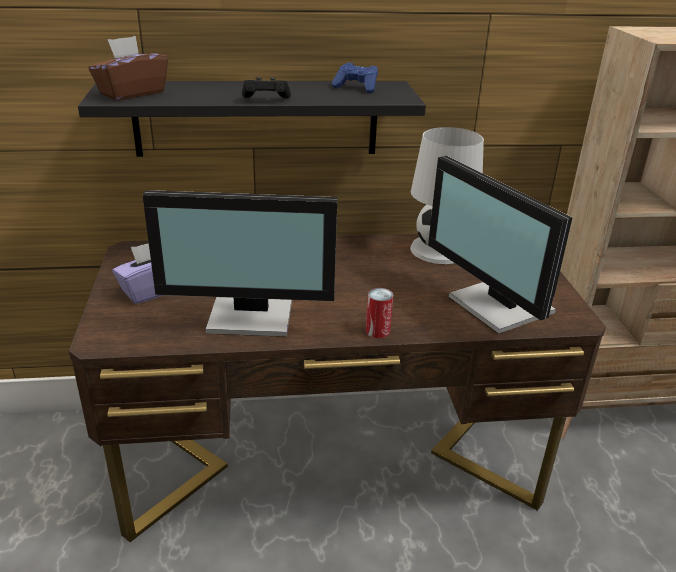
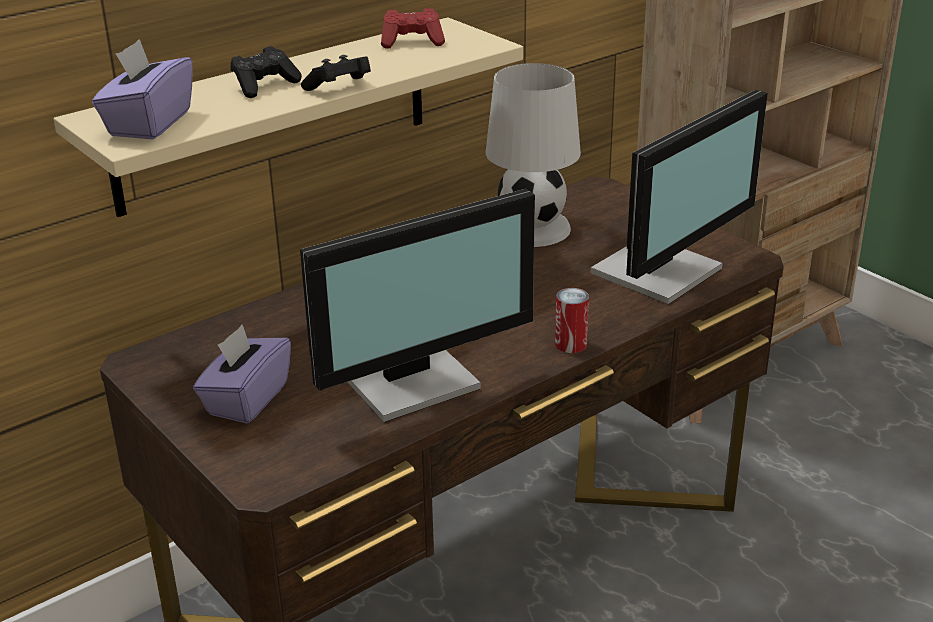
camera: 30 degrees left, 0 degrees up
(131, 93) = (149, 123): brown tissue box -> purple tissue box
(227, 90) = (265, 86): none -> black game controller
(257, 118) = (274, 115): black shelf -> beige shelf
(357, 88) = (412, 42): blue game controller -> red game controller
(498, 306) = (662, 272): monitor -> monitor turned 75 degrees counterclockwise

